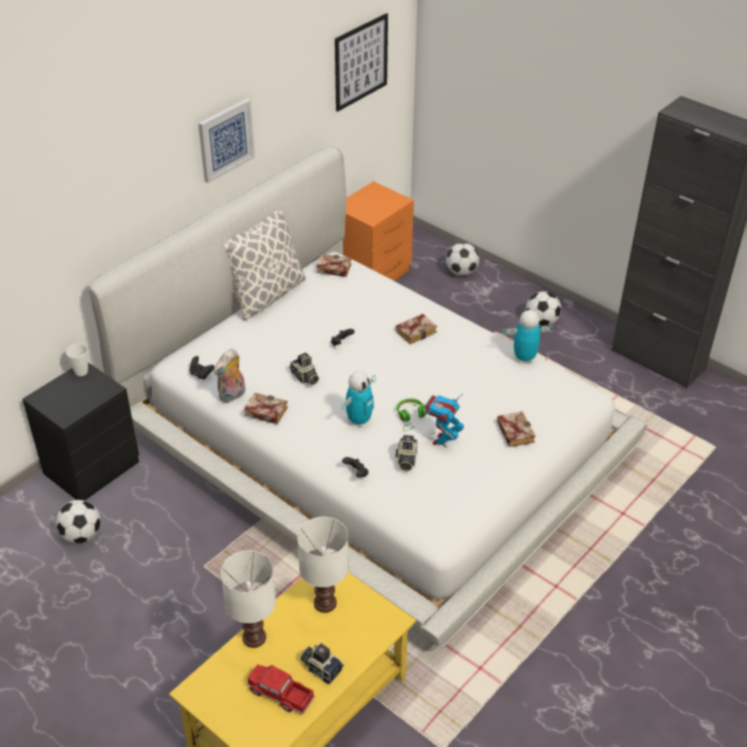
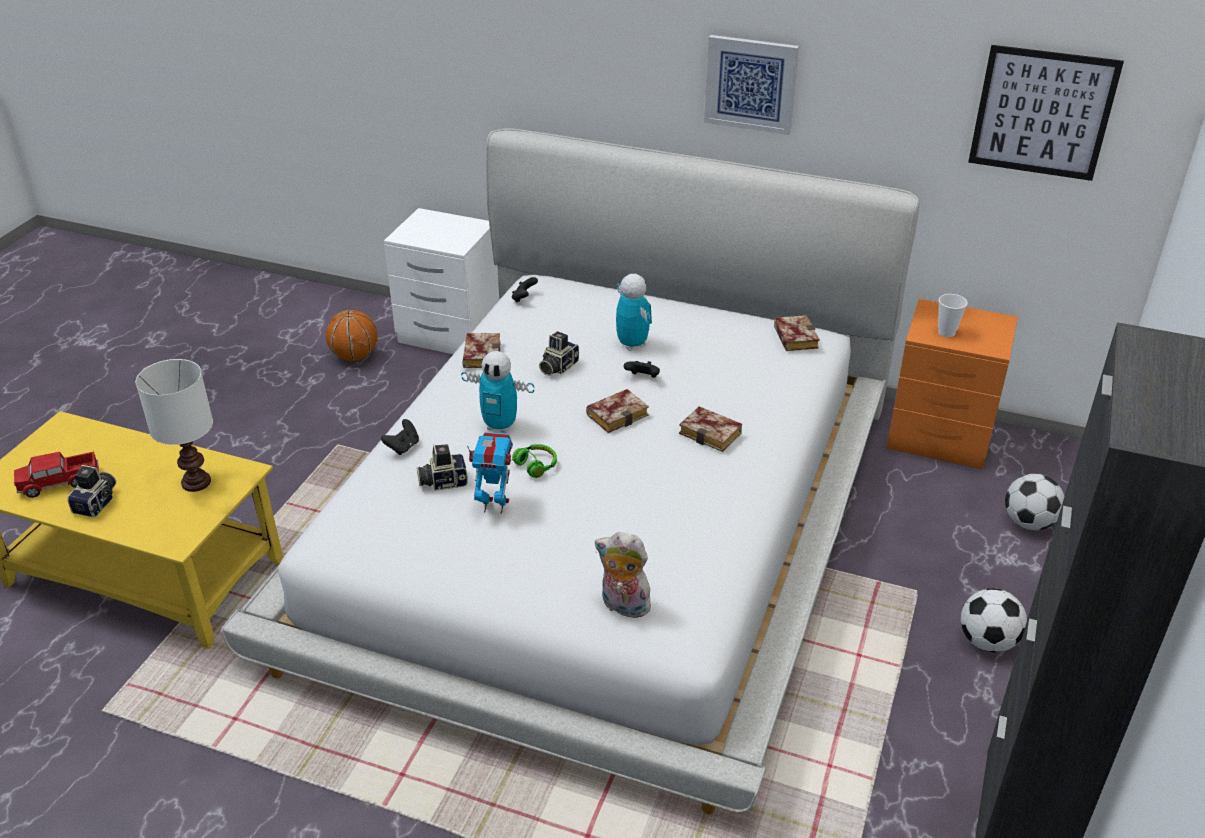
camera: 70 degrees right, 5 degrees down
(81, 372) = (475, 225): cup -> cup (946, 333)
(81, 535) = (354, 356): football -> basketball
(94, 468) = (451, 335): black nightstand -> white nightstand
(232, 396) = (499, 327): plush toy -> plush toy (623, 606)
(253, 637) = (138, 444): white table lamp -> none
(265, 294) = (702, 304): pillow -> none
(280, 694) = (60, 482): toy truck -> toy truck turned 120 degrees counterclockwise
(513, 431) = (548, 571): book -> book (618, 414)
(524, 358) = (726, 552): toy robot -> toy robot (632, 344)

